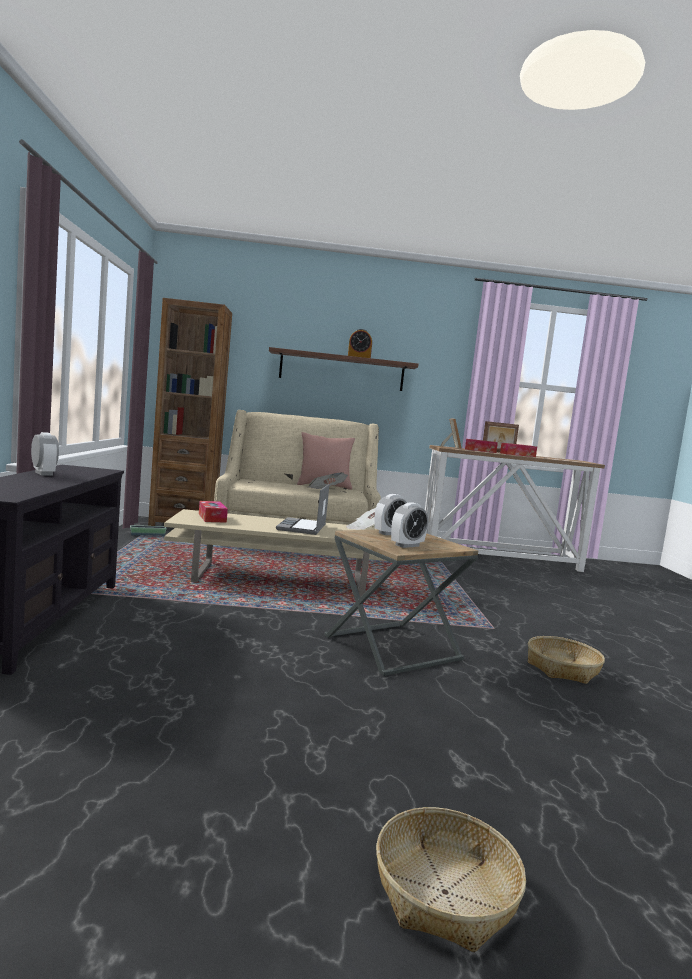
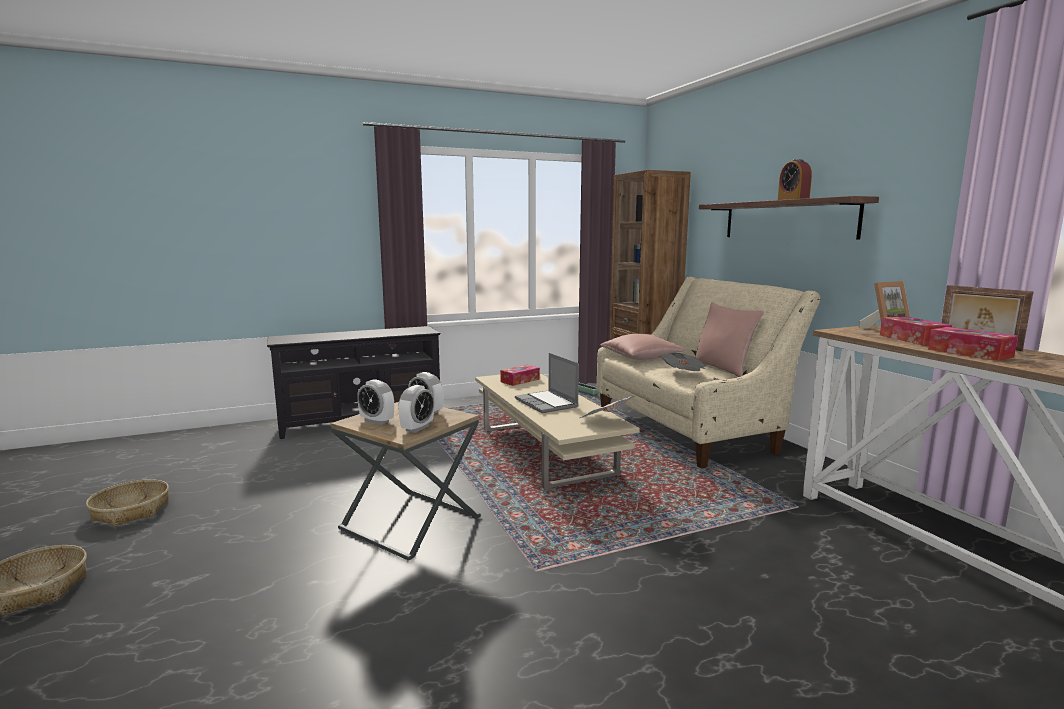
camera: 70 degrees right, 5 degrees up
(43, 473) = (375, 331): alarm clock -> alarm clock (417, 428)
(255, 484) = (641, 357): none -> pink pillow
(302, 528) = (547, 403): laptop -> laptop turned 105 degrees counterclockwise
(563, 669) = (434, 631): basket -> basket (130, 511)

